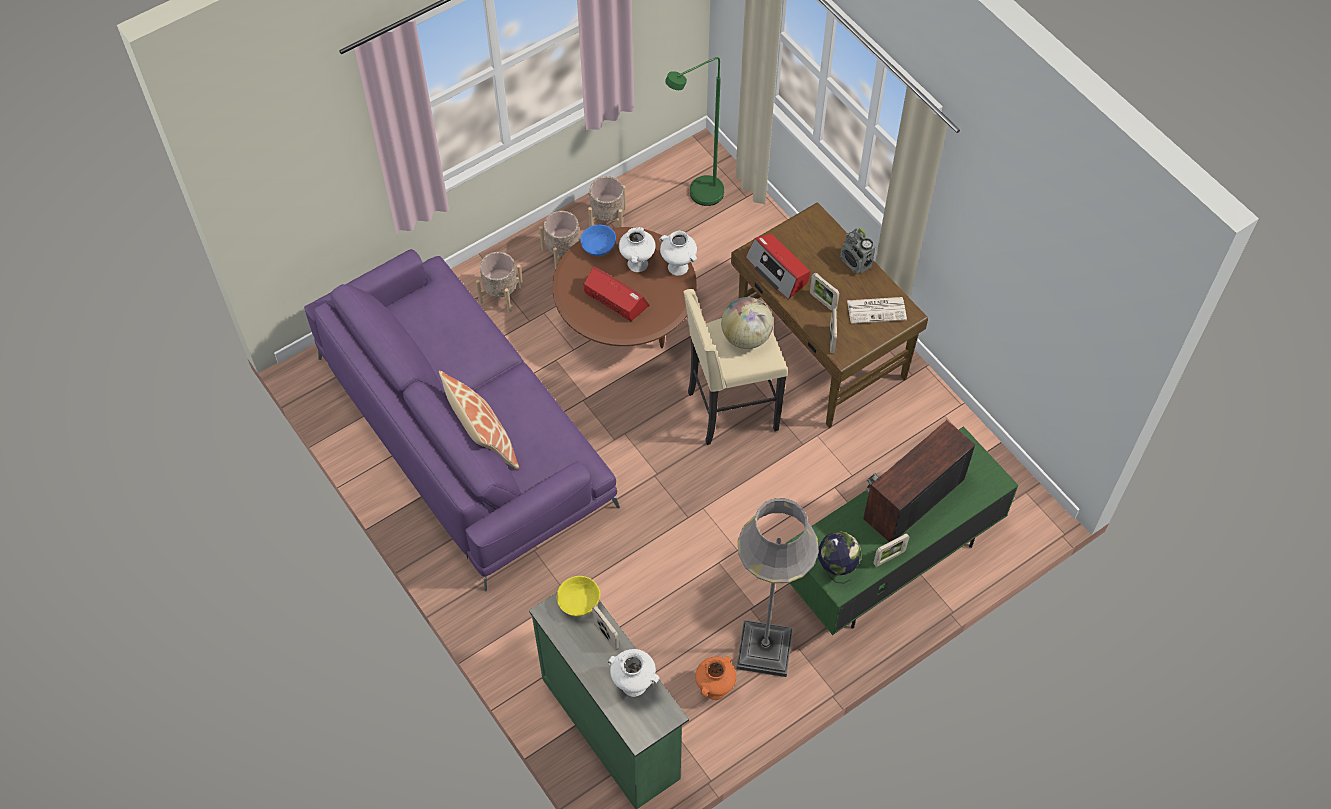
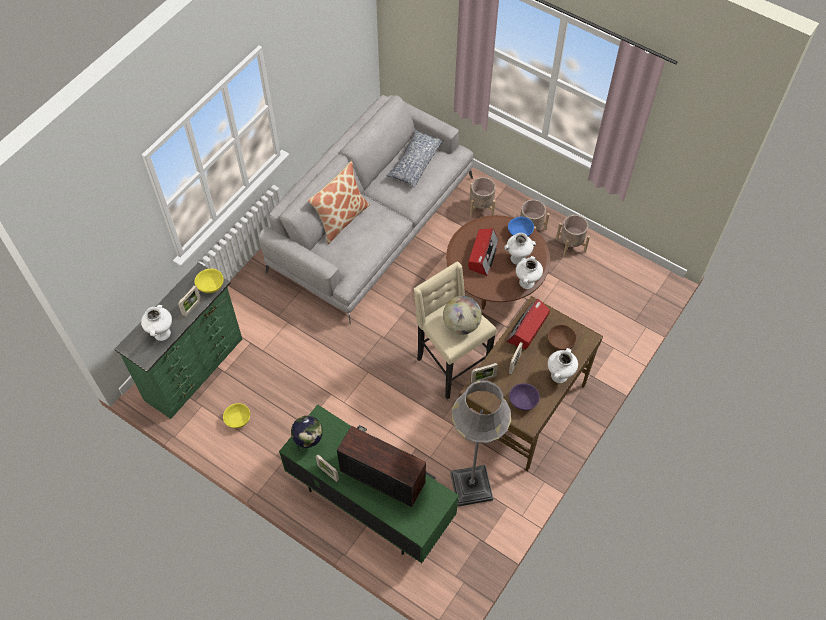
camera: 70 degrees right, 0 degrees up
(429, 324) = (414, 163): none -> pillow
(463, 431) = (371, 223): purple sofa -> grey sofa
(698, 196) = (619, 291): green floor lamp -> none
(715, 688) = (238, 419): orange vase -> yellow bowl
(764, 649) = (275, 440): grey floor lamp -> grey floor lamp (471, 486)
(811, 246) = (560, 343): none -> brown bowl
(856, 263) = (559, 376): radio -> white vase
(877, 310) = (523, 401): newspaper -> purple bowl

